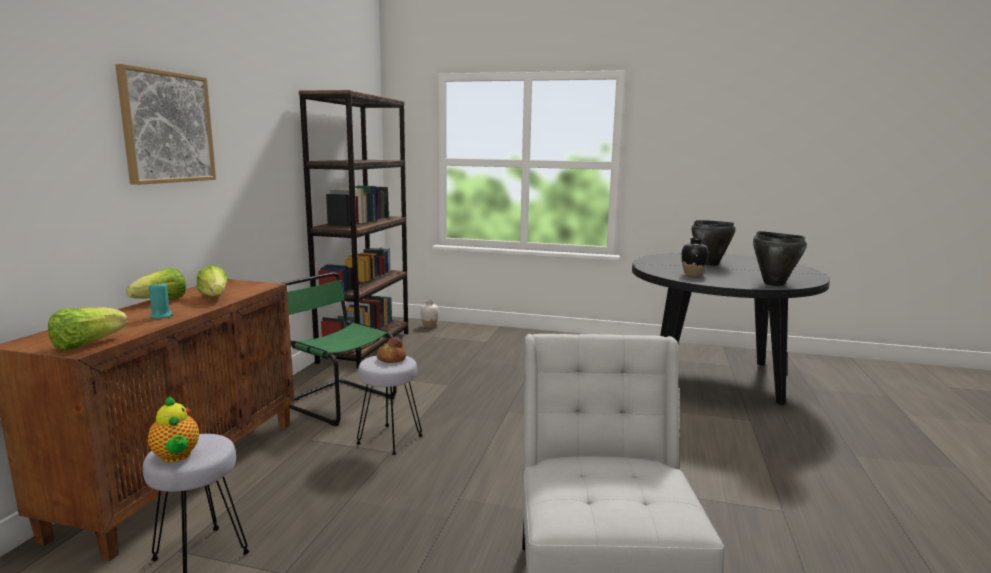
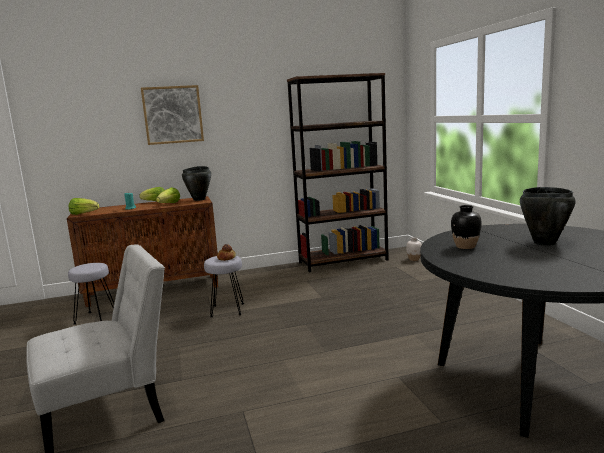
camera: 60 degrees right, 0 degrees up
(176, 457) = (79, 267): teapot -> none
(337, 401) = (258, 284): green chair -> none
(773, 284) = (499, 273): black cooking pot -> black cooking pot (199, 199)

